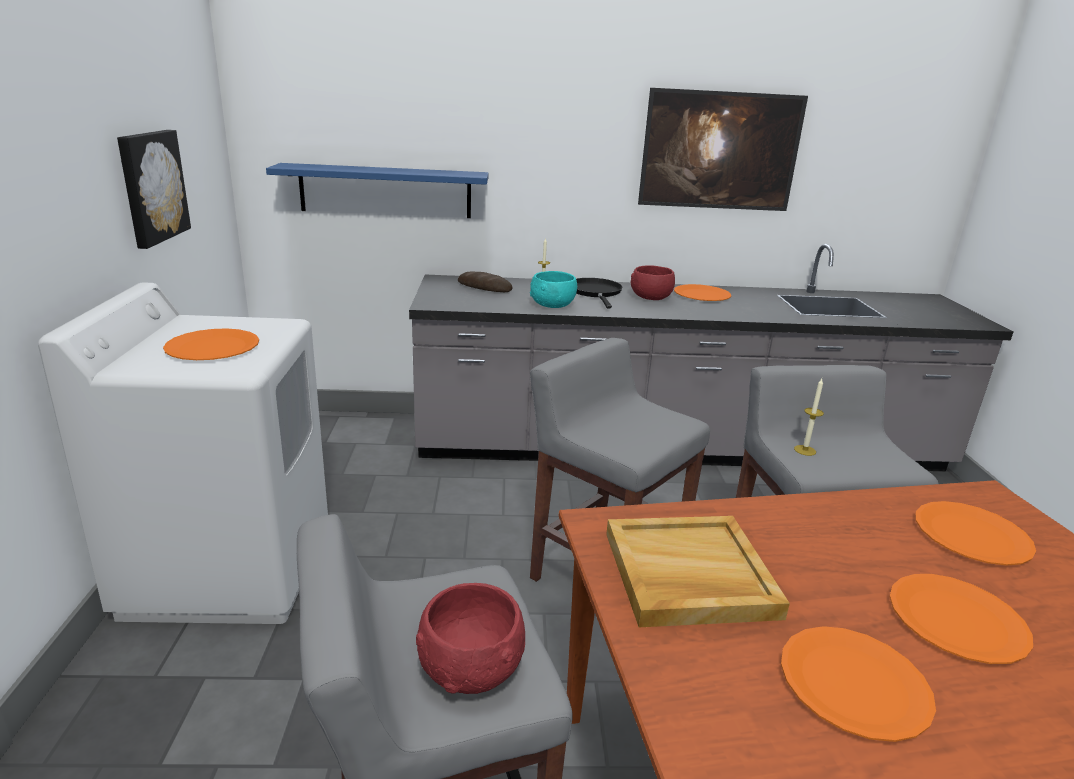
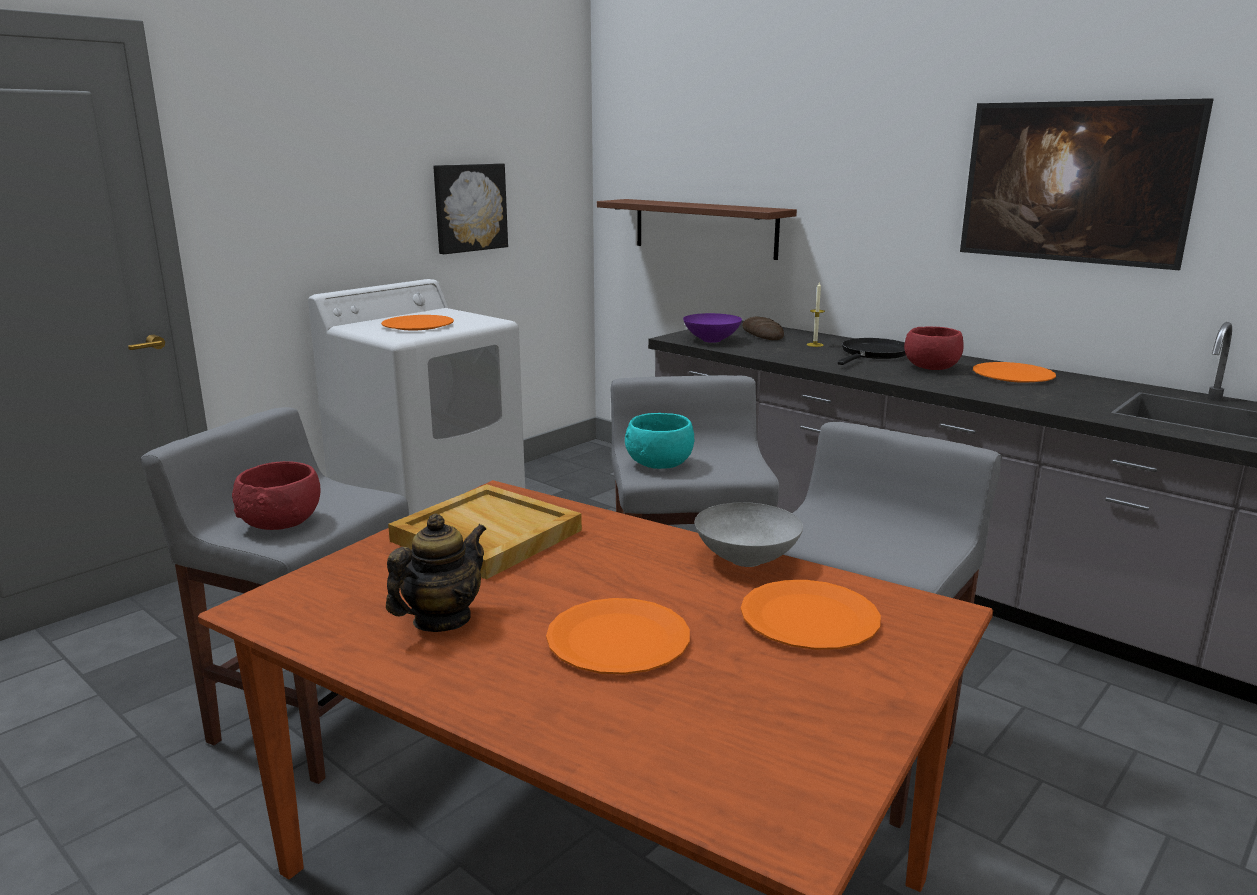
camera: 45 degrees right, 5 degrees down
(385, 191) = (704, 228): blue shelf -> brown shelf
(463, 301) = (710, 340): none -> purple bowl
(553, 305) = (792, 356): turquoise bowl -> turquoise bowl (659, 464)
(805, 450) = (823, 522): candle -> none
(853, 684) = (441, 620): orange plate -> teapot
(854, 503) = (746, 559): none -> grey bowl

